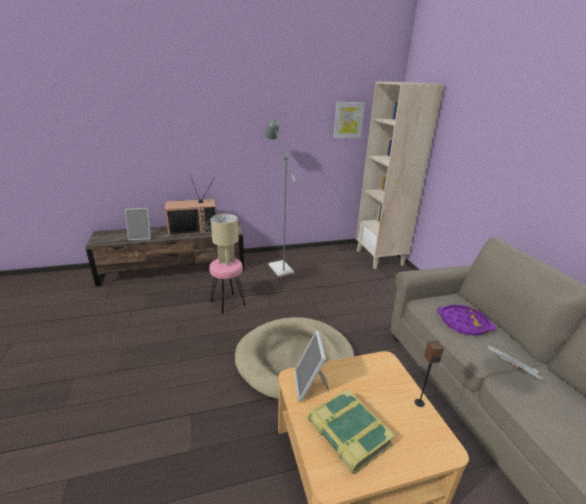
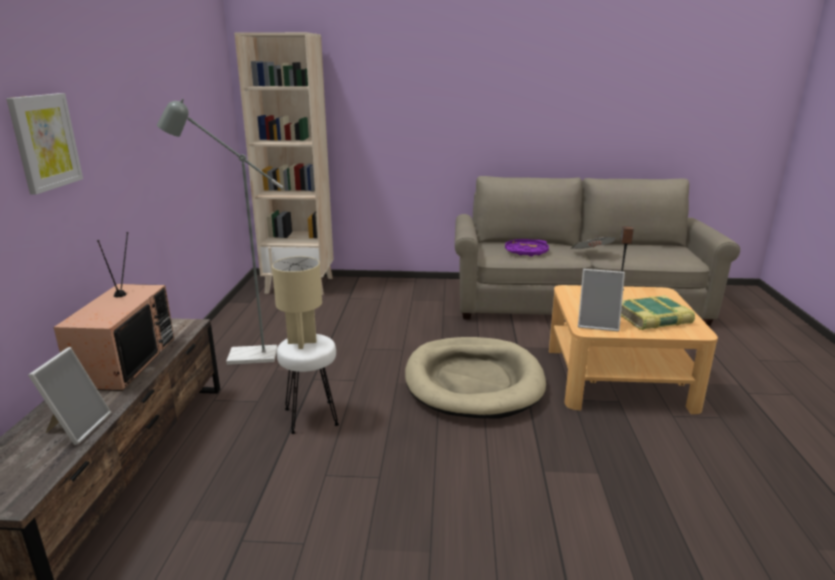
camera: 70 degrees left, 5 degrees down
(228, 303) = (311, 416): pink stool -> white stool
(348, 120) = (202, 95): picture -> picture (45, 142)

